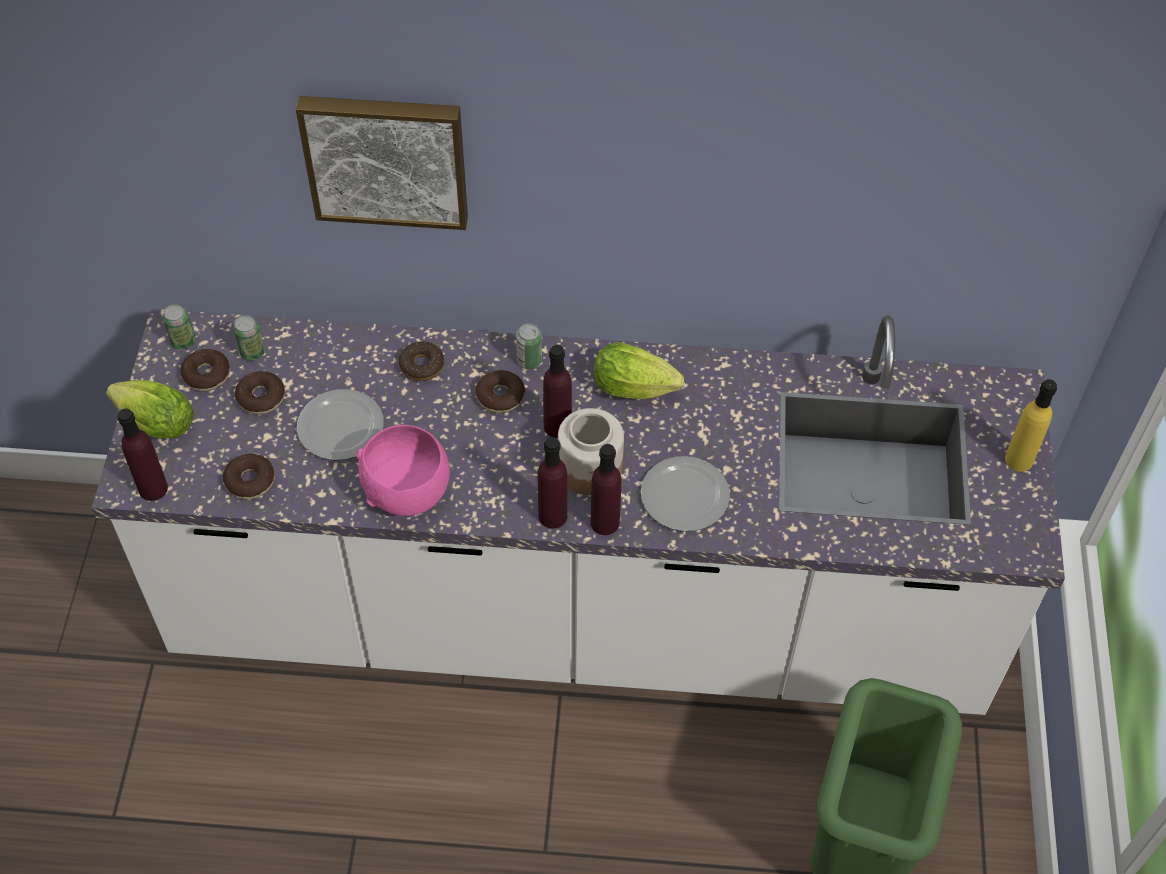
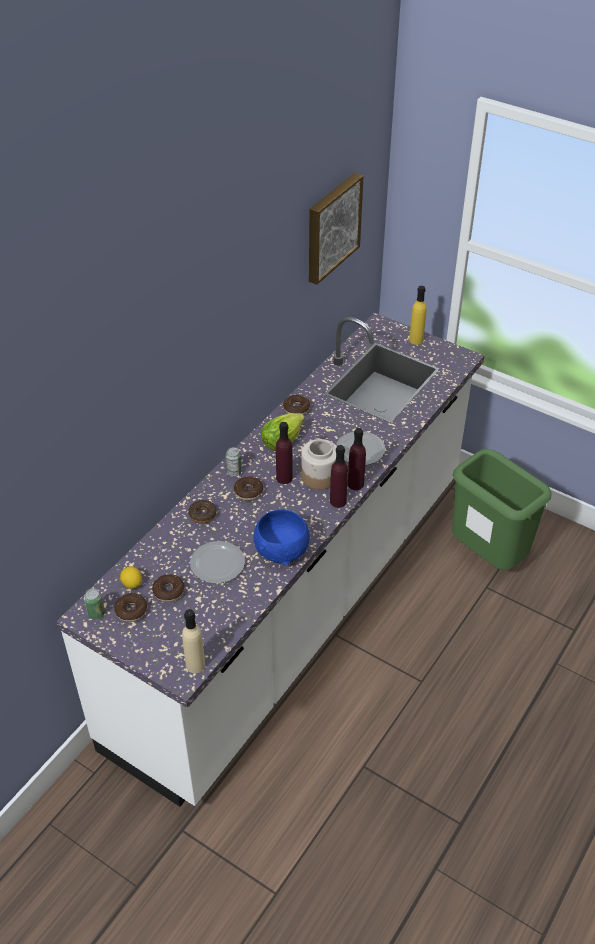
camera: 60 degrees left, 10 degrees down
(153, 422) = (145, 649): lettuce -> none
(153, 488) = (195, 665): purple bottle -> beige bottle
(250, 481) = (224, 617): donut -> donut (296, 409)
(252, 352) = (132, 584): can -> lemon
(386, 158) = (148, 403): picture -> picture (331, 227)
(408, 492) = (282, 551): pink bowl -> blue bowl

